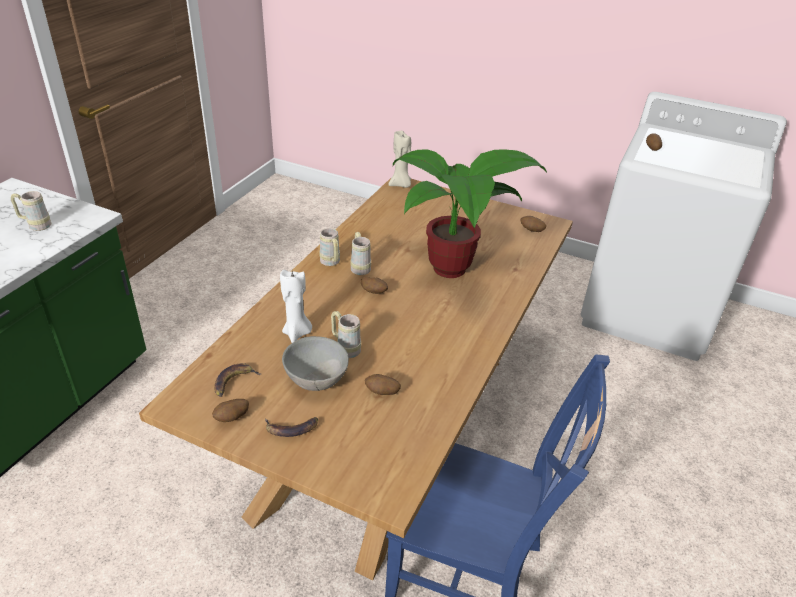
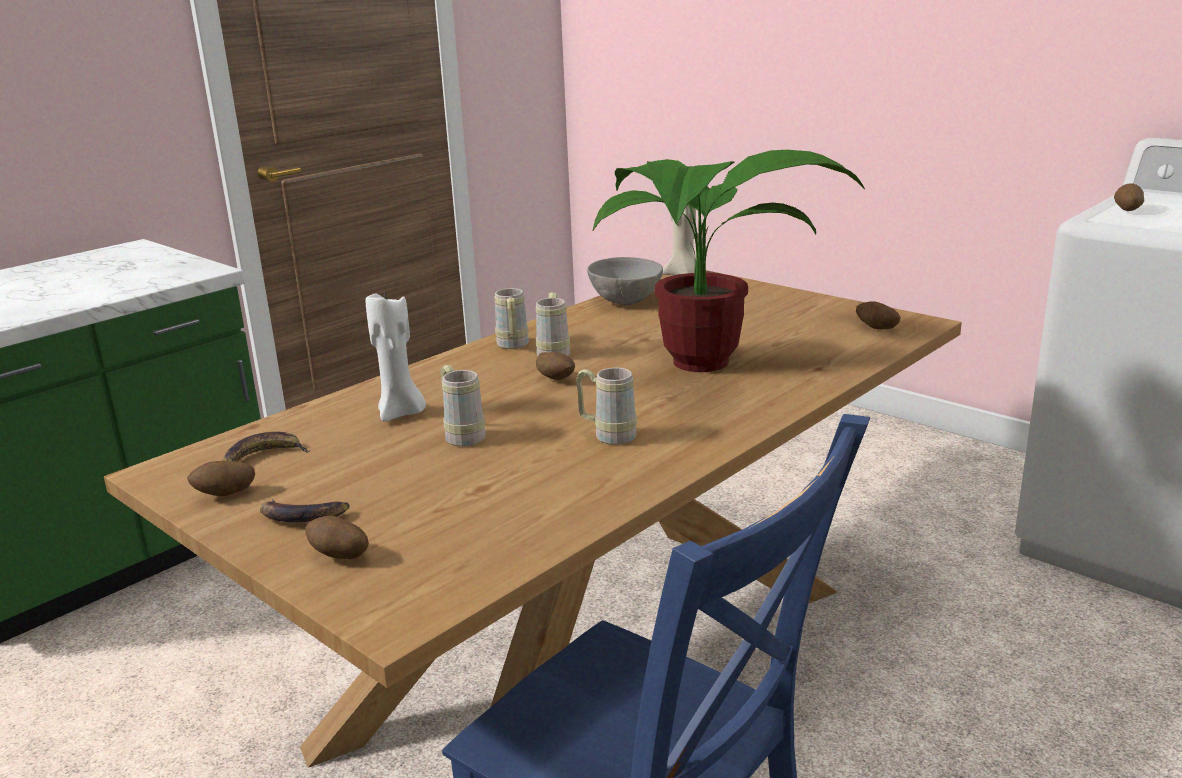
camera: 20 degrees right, 15 degrees down
(35, 225) = (127, 275): beige mug -> beige mug (607, 436)
(317, 379) = (389, 465): grey bowl -> grey bowl (626, 301)
(382, 392) = (481, 490): potato -> potato (339, 556)

